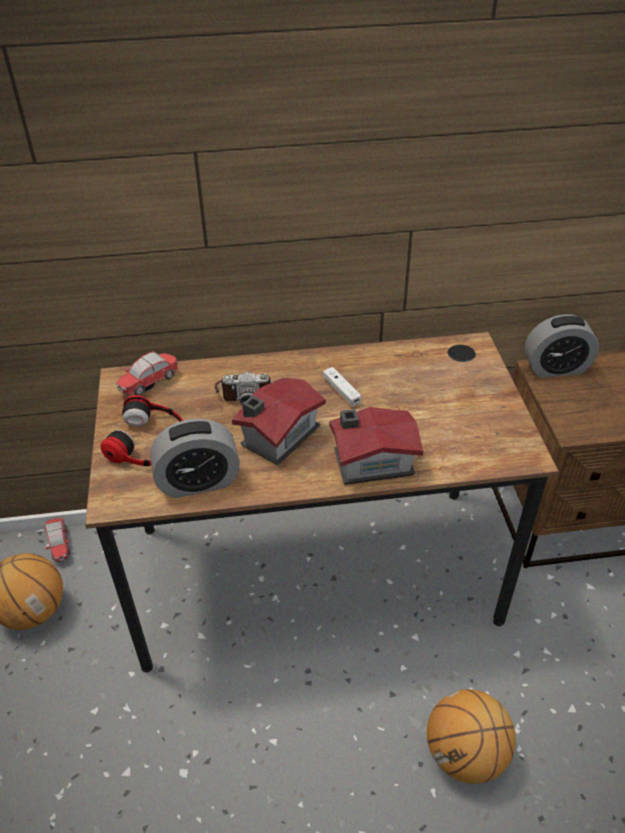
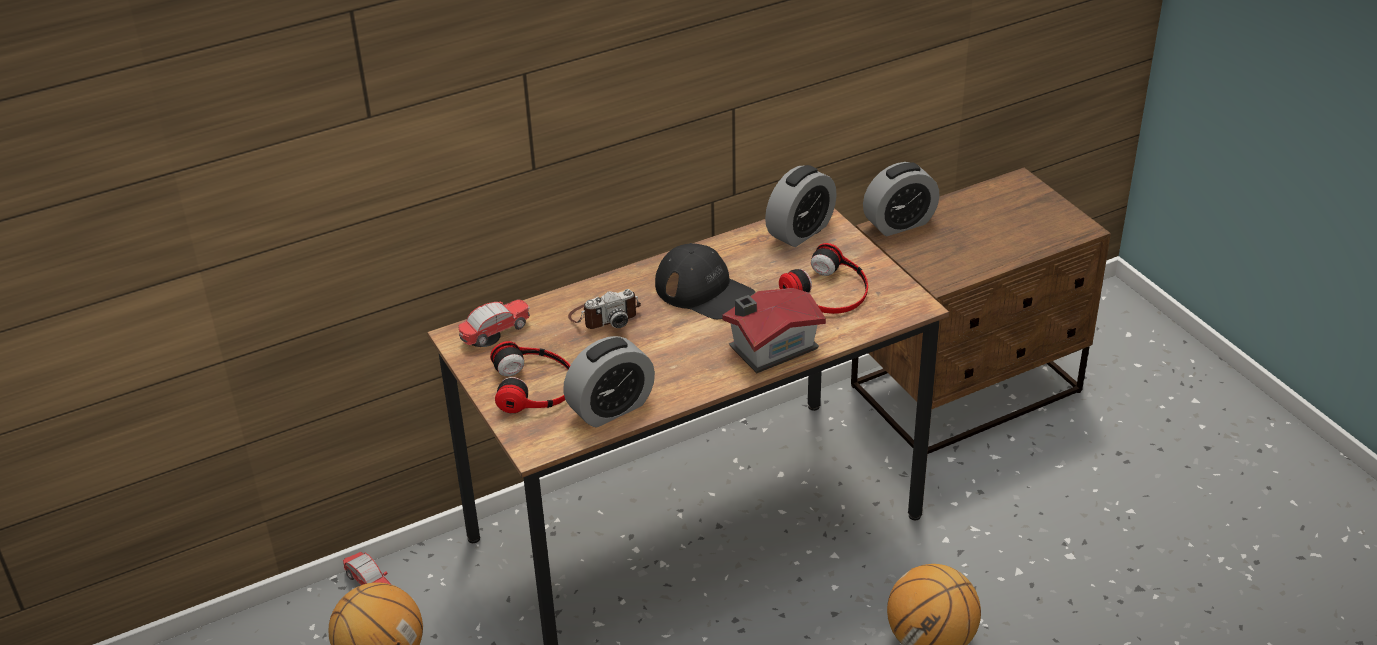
camera: 20 degrees left, 5 degrees down
(150, 383) = (495, 332): toy car -> toy car turned 150 degrees counterclockwise
(277, 436) = (664, 349): toy house -> none
(341, 391) = (704, 291): white game controller -> black cap
(451, 420) = (828, 291): none -> headphones
(452, 356) = (800, 231): none -> alarm clock

